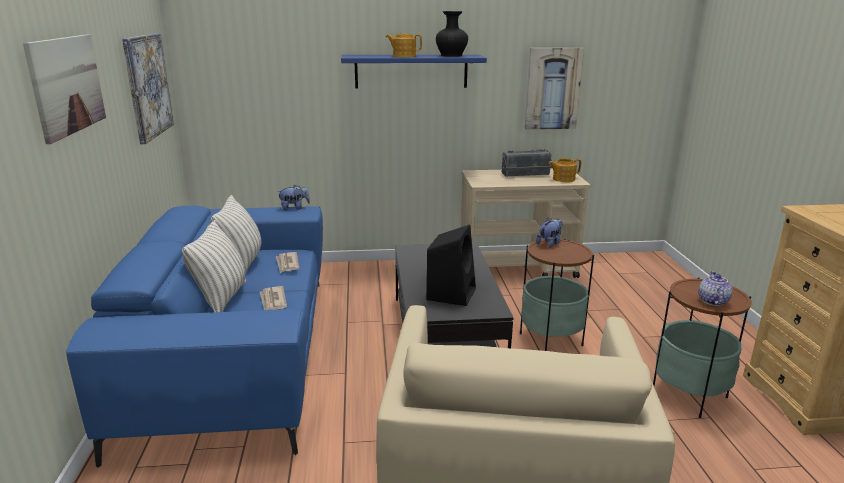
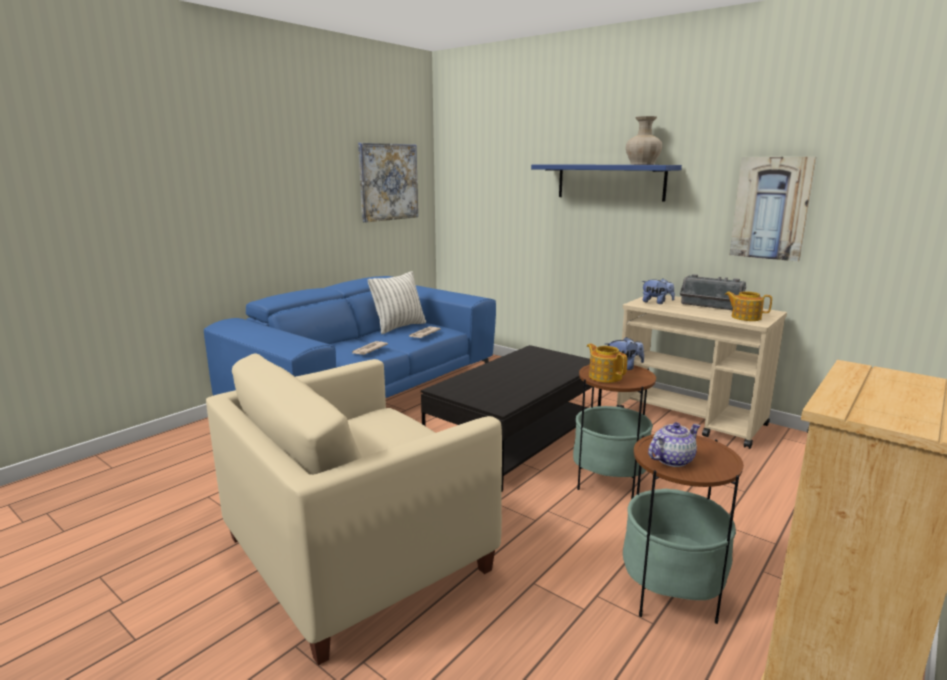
camera: 45 degrees right, 5 degrees down
(67, 85) = (271, 164): picture -> none
(221, 298) = (349, 341): pillow -> none
(294, 208) = (468, 295): plush toy -> plush toy (656, 302)
(404, 56) = (592, 164): teapot -> teapot (605, 376)
(451, 55) = (642, 164): black vase -> beige vase
(451, 293) = (494, 385): black speaker -> none

